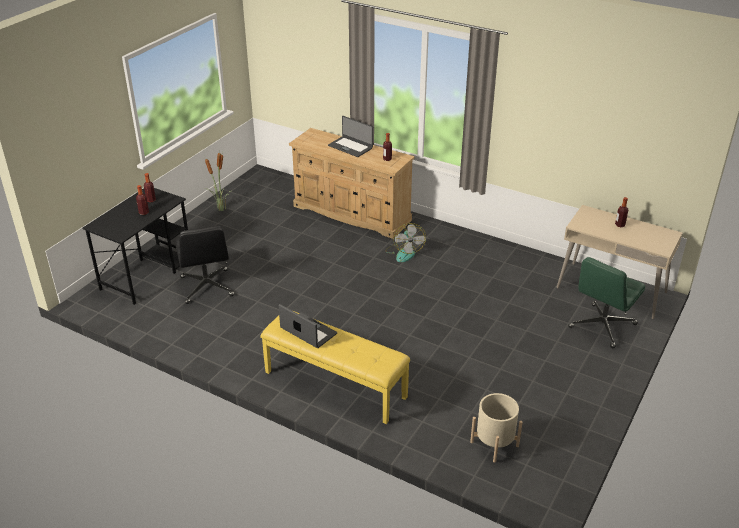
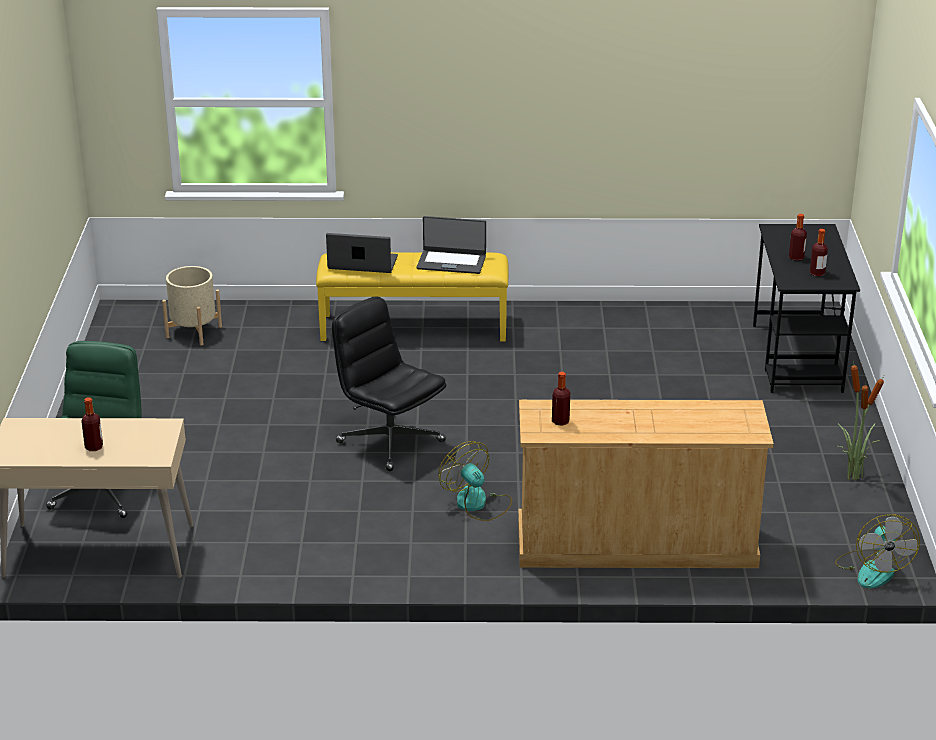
camera: 150 degrees right, 5 degrees down
(207, 287) = (697, 369): black office chair -> black office chair (389, 441)
(271, 176) = (872, 569): none -> fan
(350, 147) = (650, 425): laptop -> laptop (362, 263)

